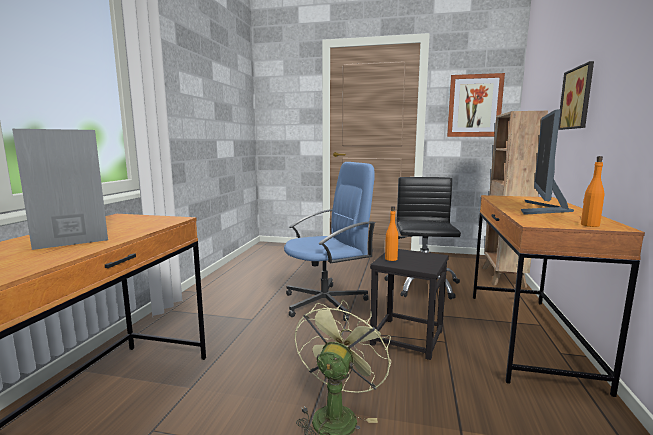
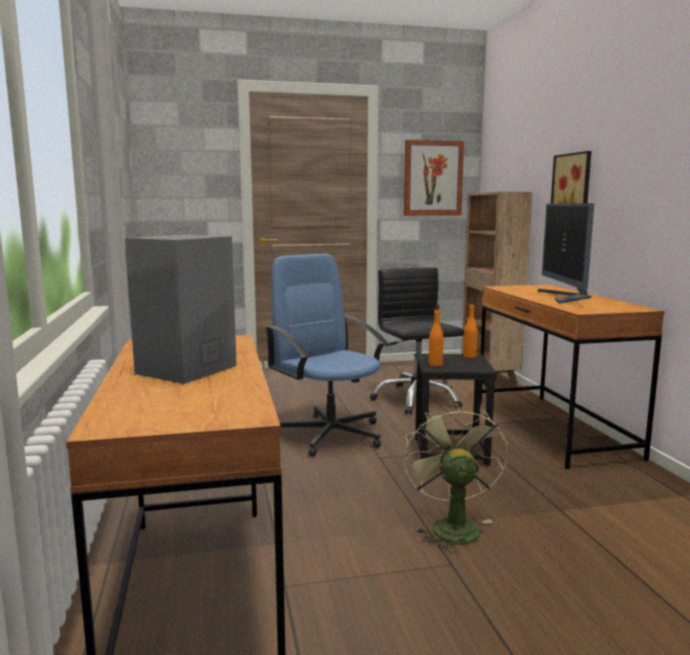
camera: 25 degrees left, 0 degrees up
(326, 302) = (330, 434): blue office chair -> blue office chair turned 75 degrees counterclockwise
(589, 225) = (622, 308): orange bottle -> orange bottle (469, 356)

